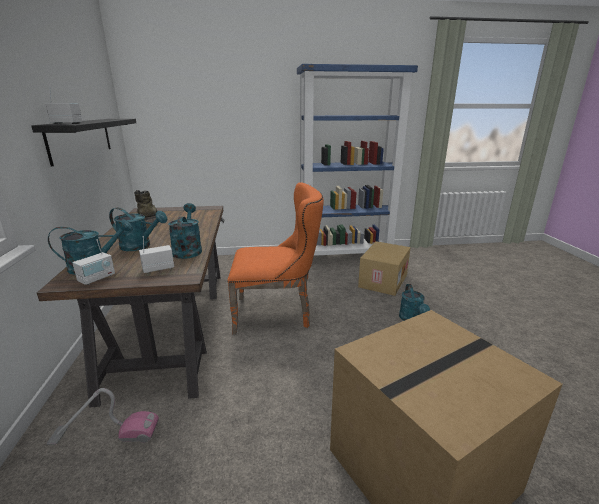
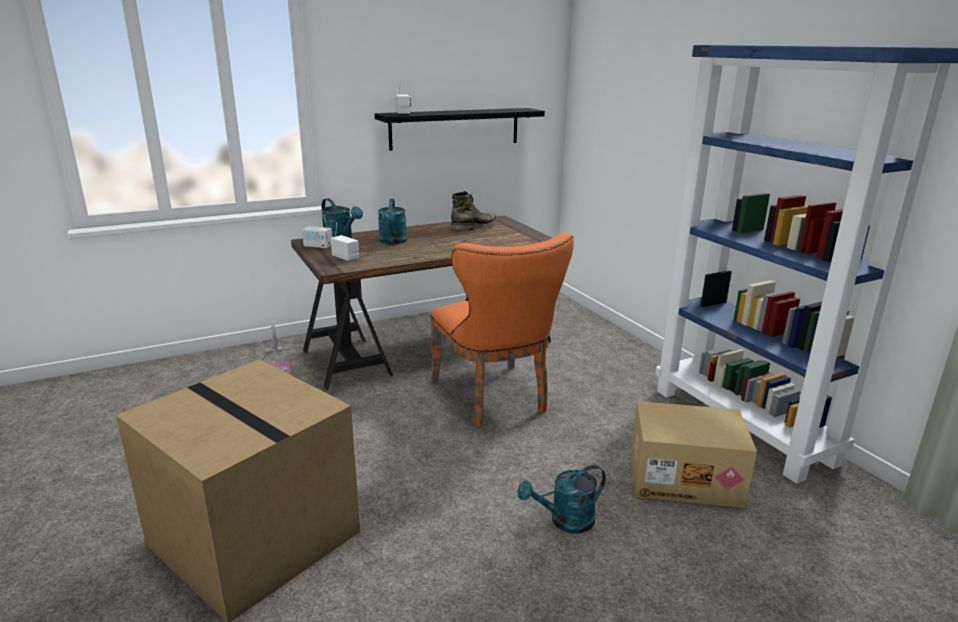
camera: 70 degrees right, 0 degrees up
(187, 250) = (395, 257): turquoise watering can -> none

